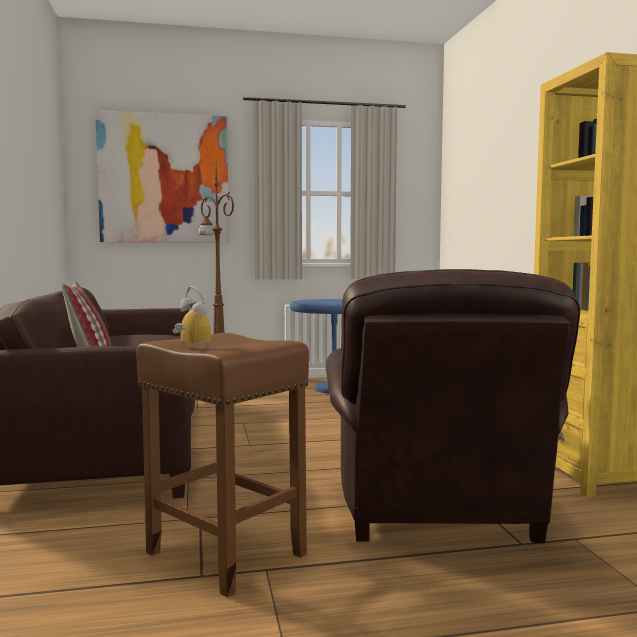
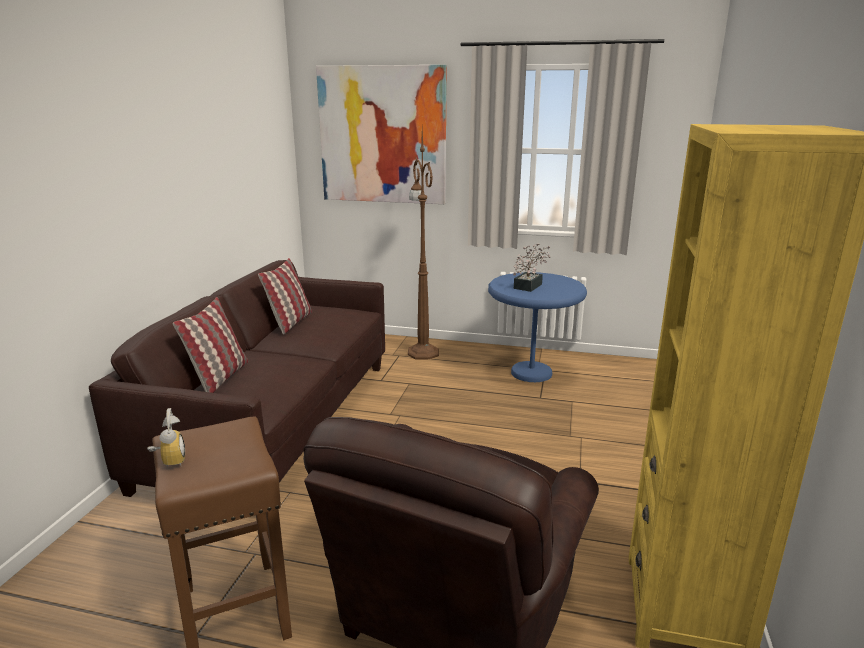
camera: 25 degrees right, 15 degrees up
(113, 339) = (290, 322): none -> pillow
(329, 302) = (529, 285): none -> potted plant

